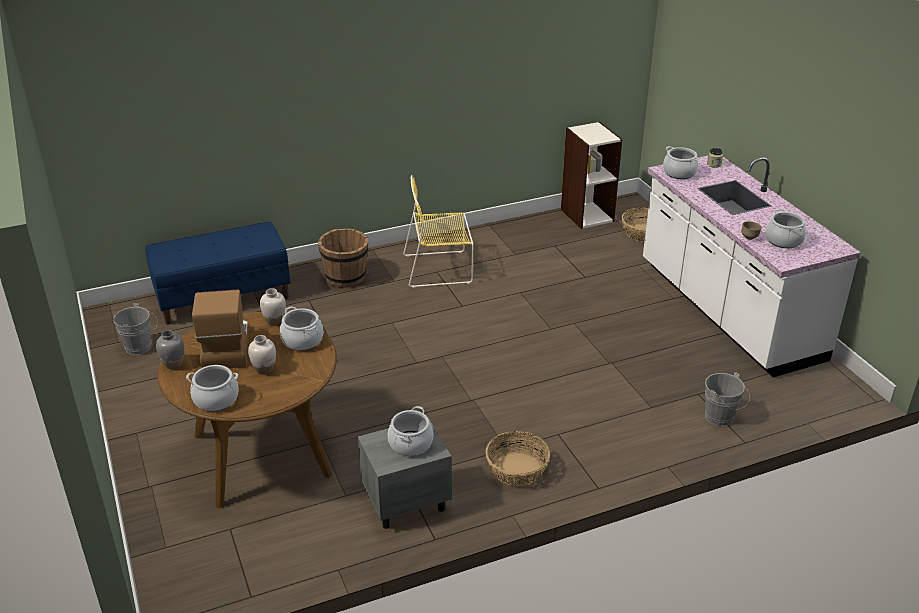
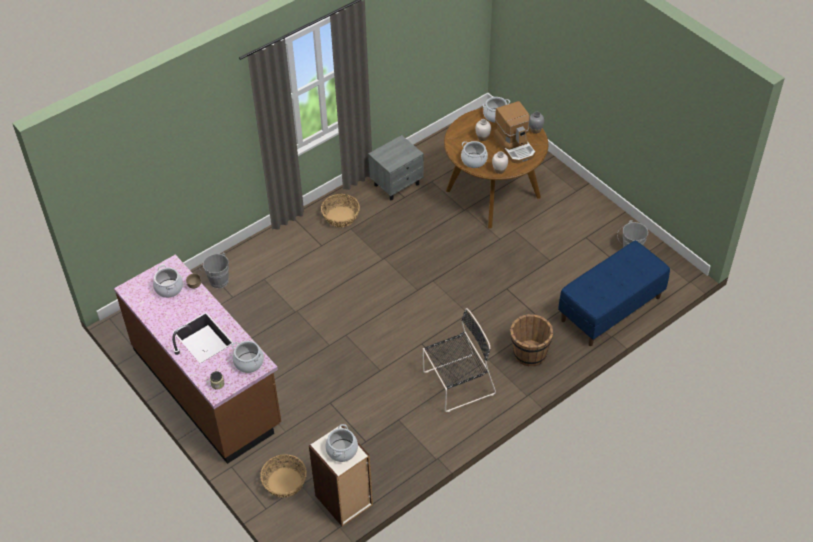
camera: 165 degrees right, 15 degrees up
(410, 444) = (392, 155): cooking pot -> cooking pot (342, 450)
(440, 268) = (456, 384): yellow chair -> black chair
(727, 311) = (207, 387): white counter -> brown counter

